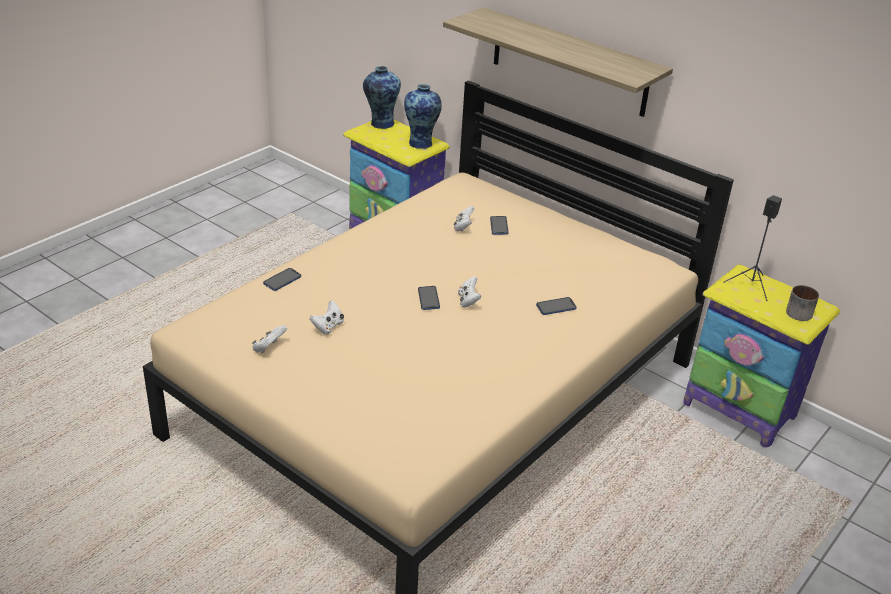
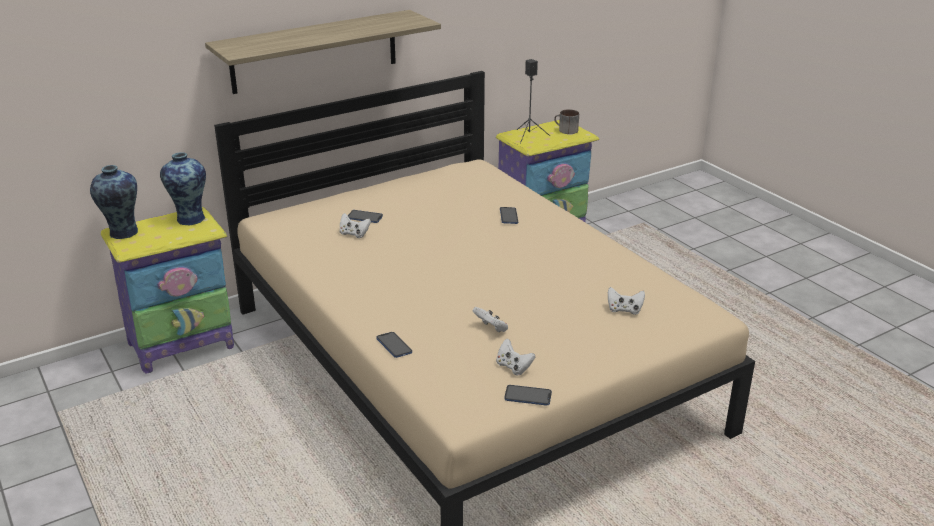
camera: 70 degrees left, 5 degrees down
(428, 299) = (470, 269): phone -> phone (528, 396)
(468, 301) = (482, 251): white game controller -> white game controller (624, 310)

